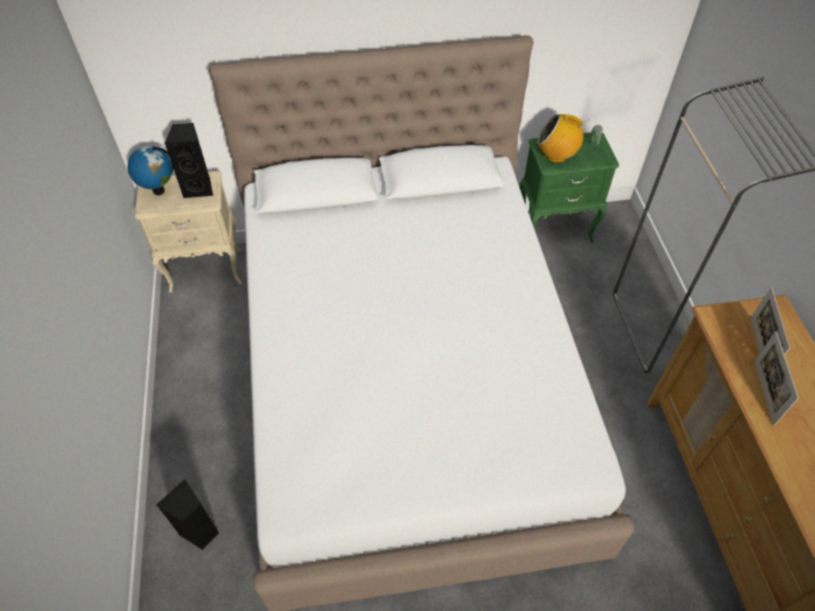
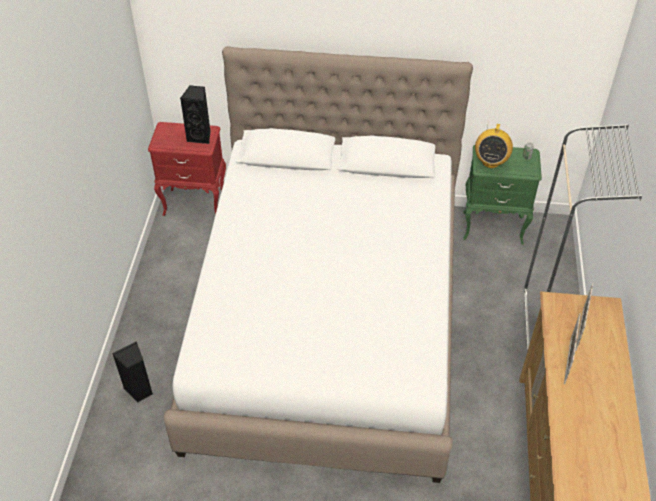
camera: 15 degrees right, 5 degrees down
(158, 190) = (170, 132): globe -> none
(206, 270) = (195, 204): beige nightstand -> red nightstand
(556, 156) = (490, 162): radio -> radio turned 105 degrees counterclockwise

